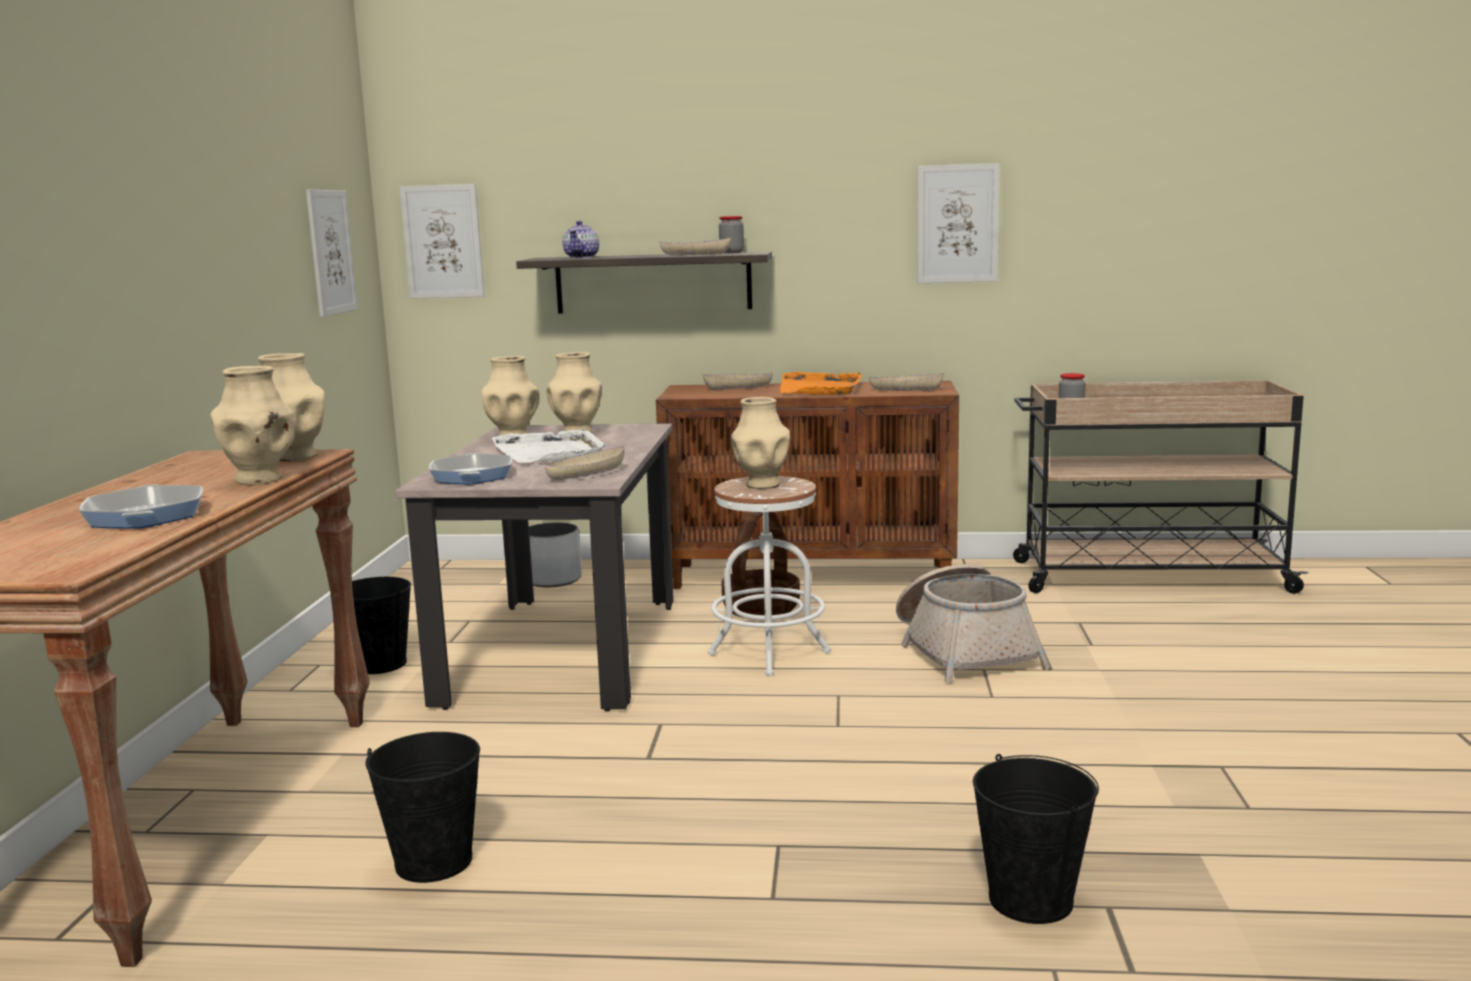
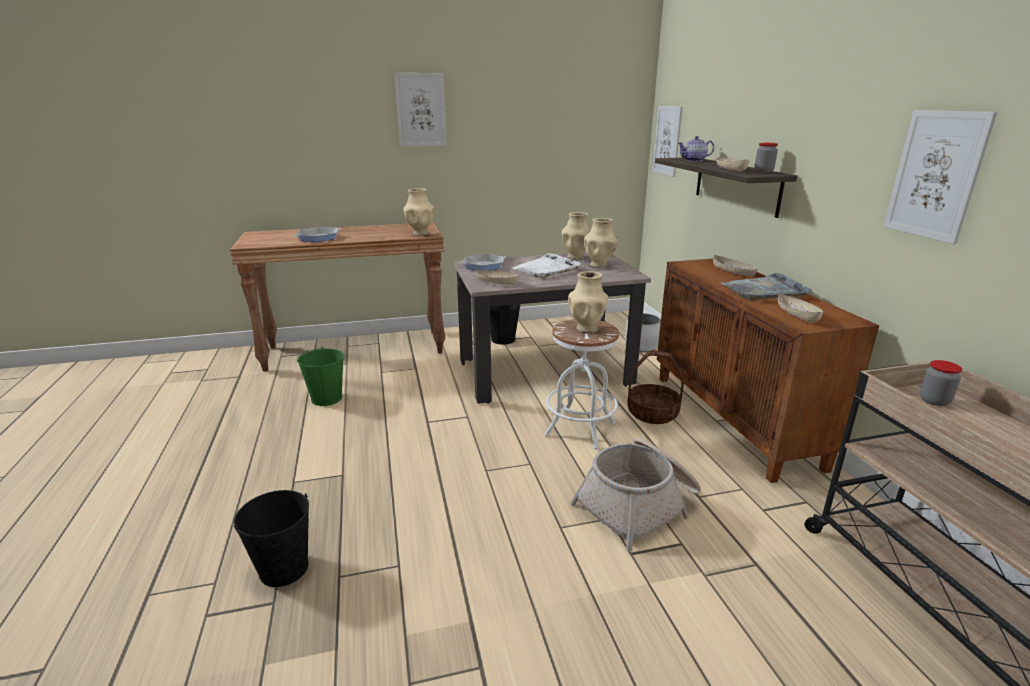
camera: 70 degrees right, 10 degrees up
(260, 480) = (377, 237): beige vase -> none
(331, 252) = (589, 142): picture -> picture (421, 110)
(433, 861) = (327, 398): black bucket -> green bucket
(819, 388) = (764, 290): orange tray -> grey tray

